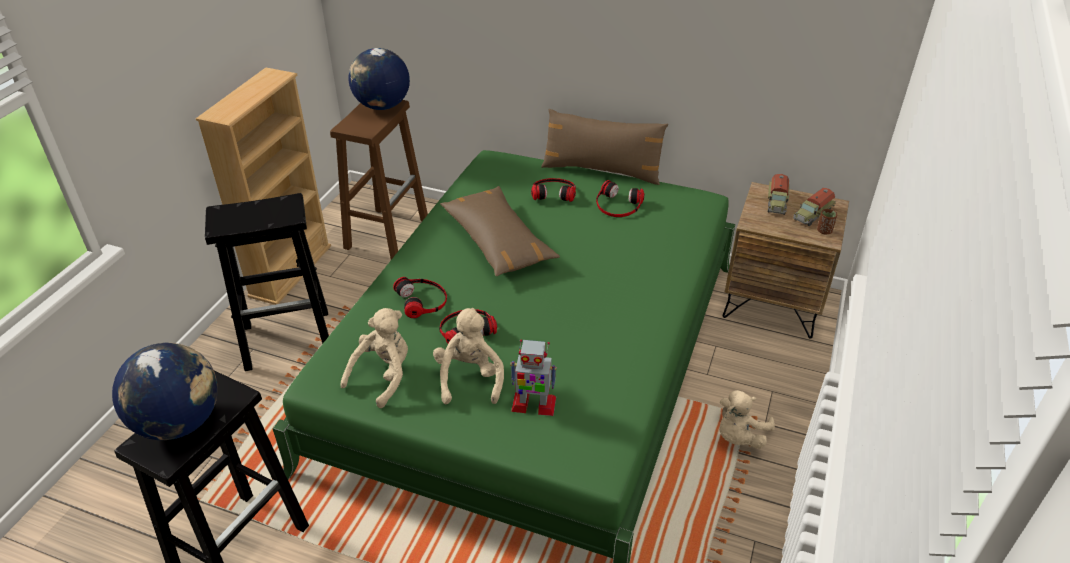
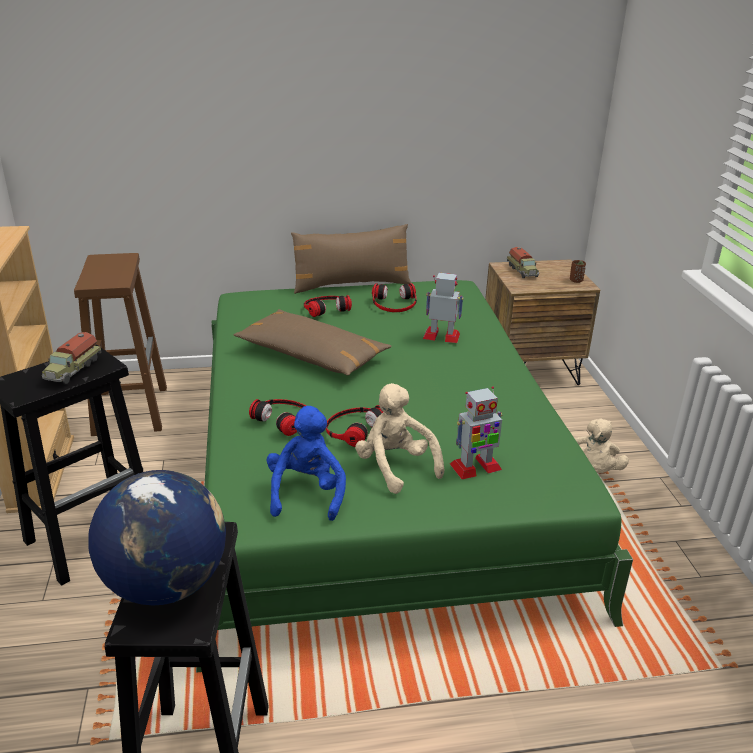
camera: 30 degrees left, 10 degrees down
(382, 106) = (114, 261): globe -> none
(383, 376) = (307, 493): beige plush toy -> blue plush toy
(630, 256) = (442, 336): none -> toy robot
(812, 214) = (556, 273): toy truck -> toy truck (72, 369)

